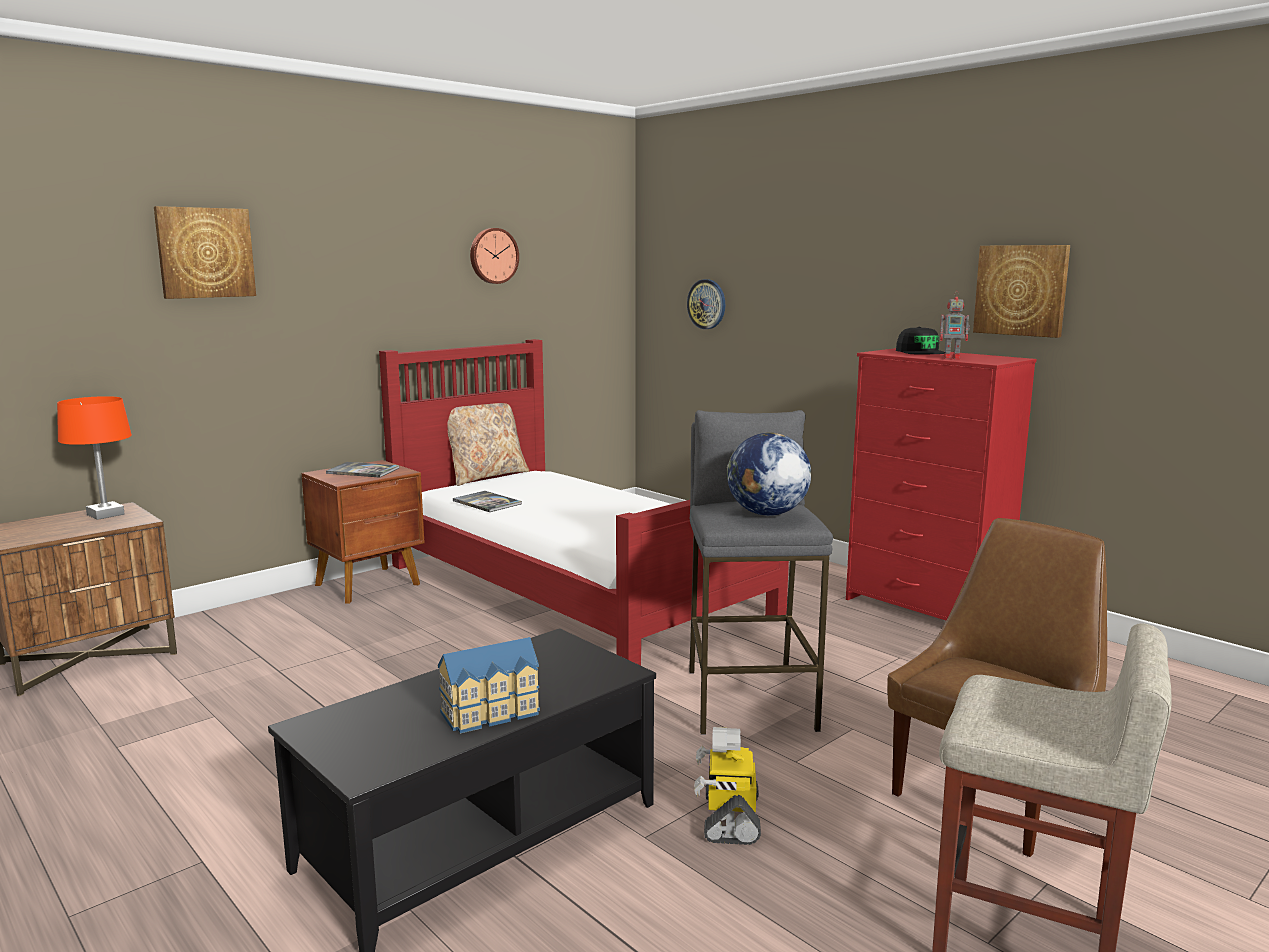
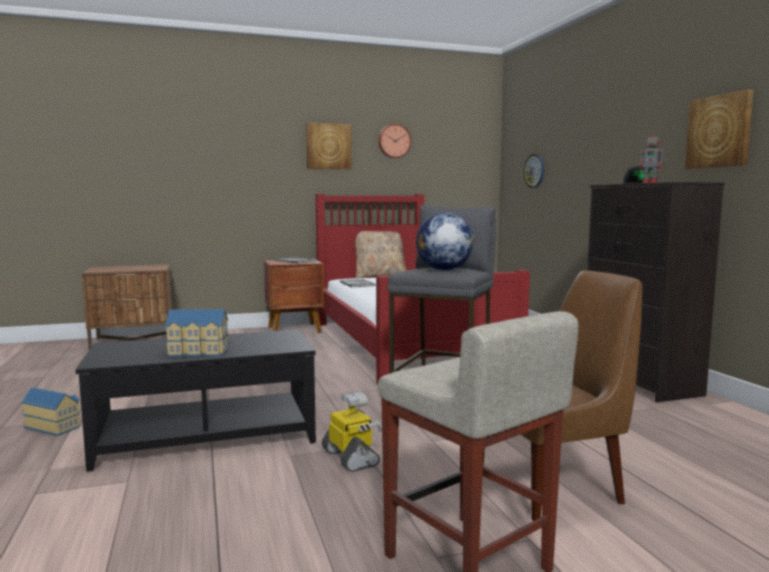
camera: 25 degrees right, 5 degrees down
(106, 514) = (149, 266): orange table lamp -> none
(179, 885) = (54, 426): none -> toy house
(205, 253) = (217, 133): picture -> picture (328, 146)
(729, 818) = (351, 458): toy robot -> toy robot turned 120 degrees clockwise
(925, 609) = (639, 382): red dresser -> black dresser

